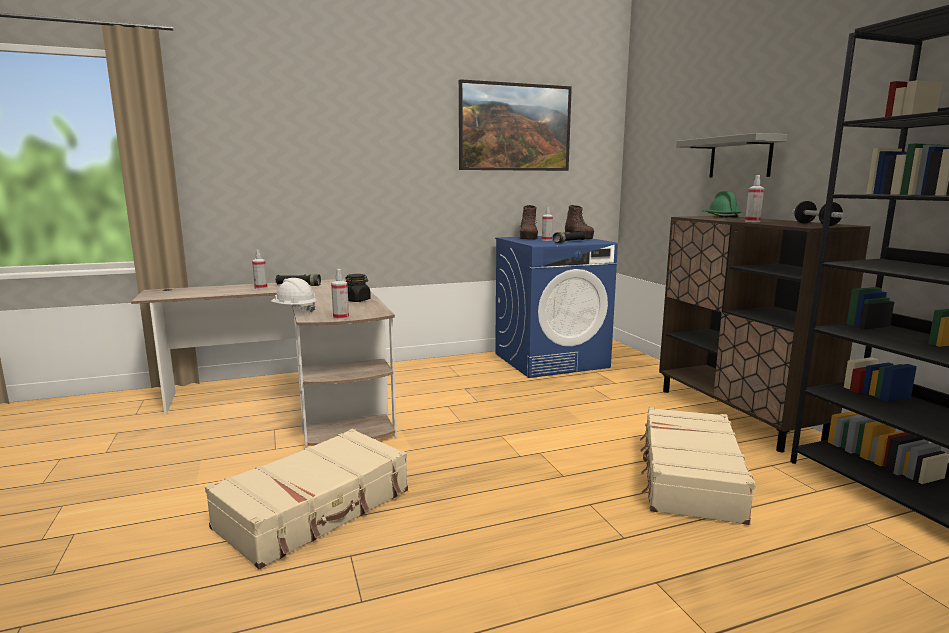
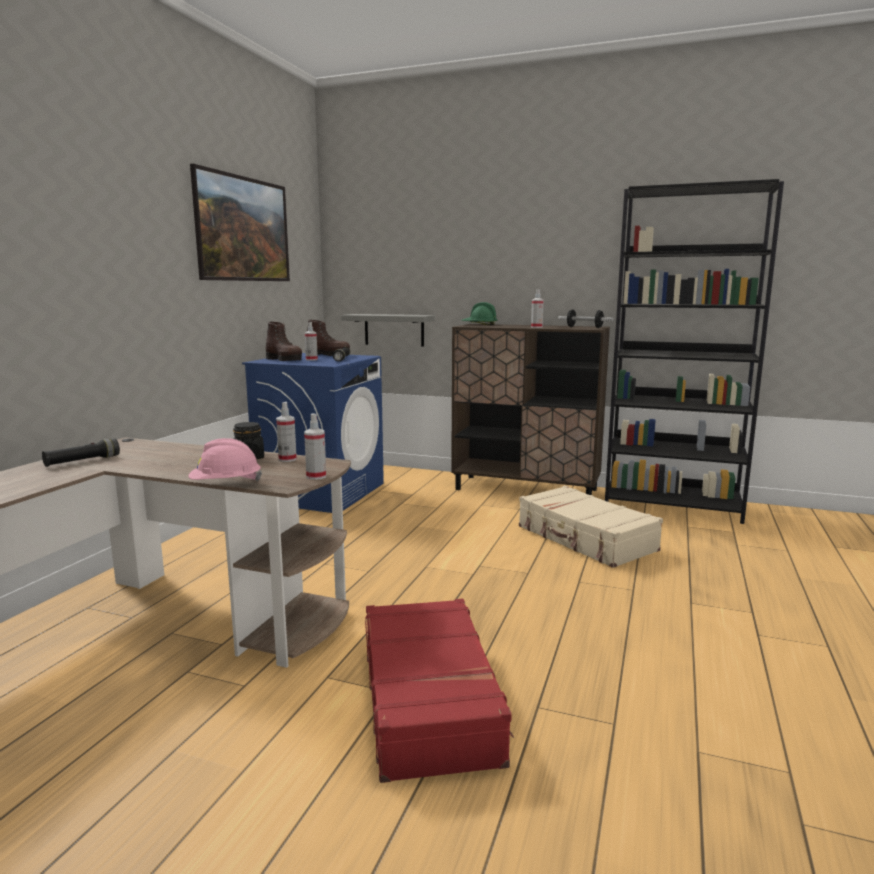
camera: 50 degrees left, 0 degrees up
(261, 288) = (33, 477): spray bottle -> spray bottle (287, 459)
(294, 310) = (226, 485): white hard hat -> pink hard hat
(316, 509) = (430, 700): beige suitcase -> red suitcase
(740, 157) = (480, 273): grey shelf -> grey shelf (394, 330)

